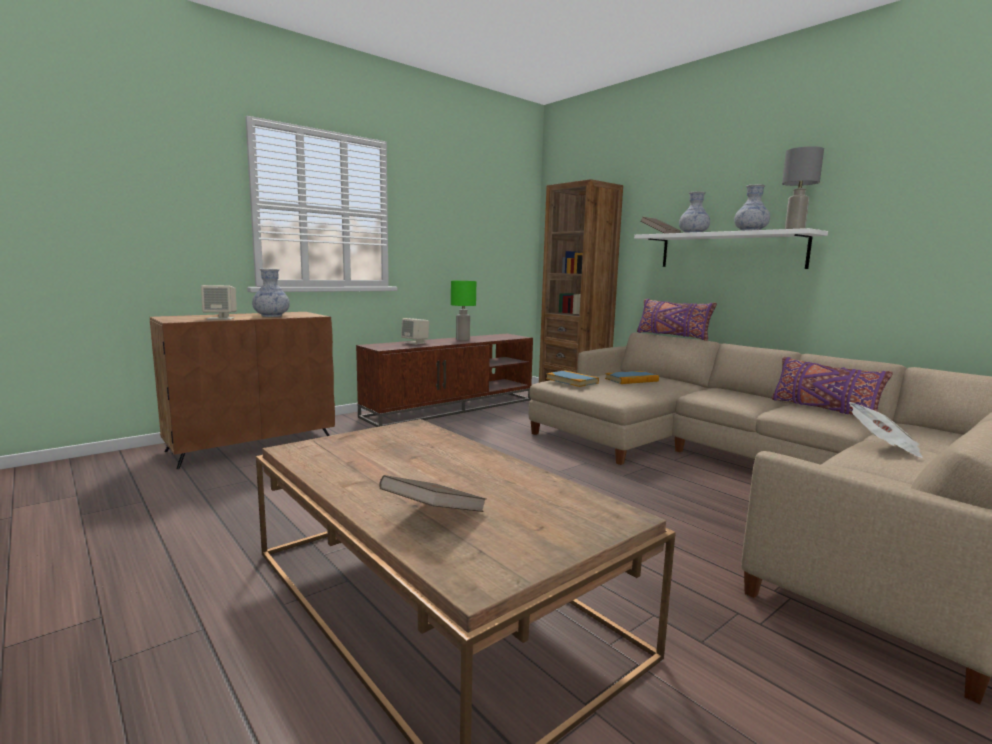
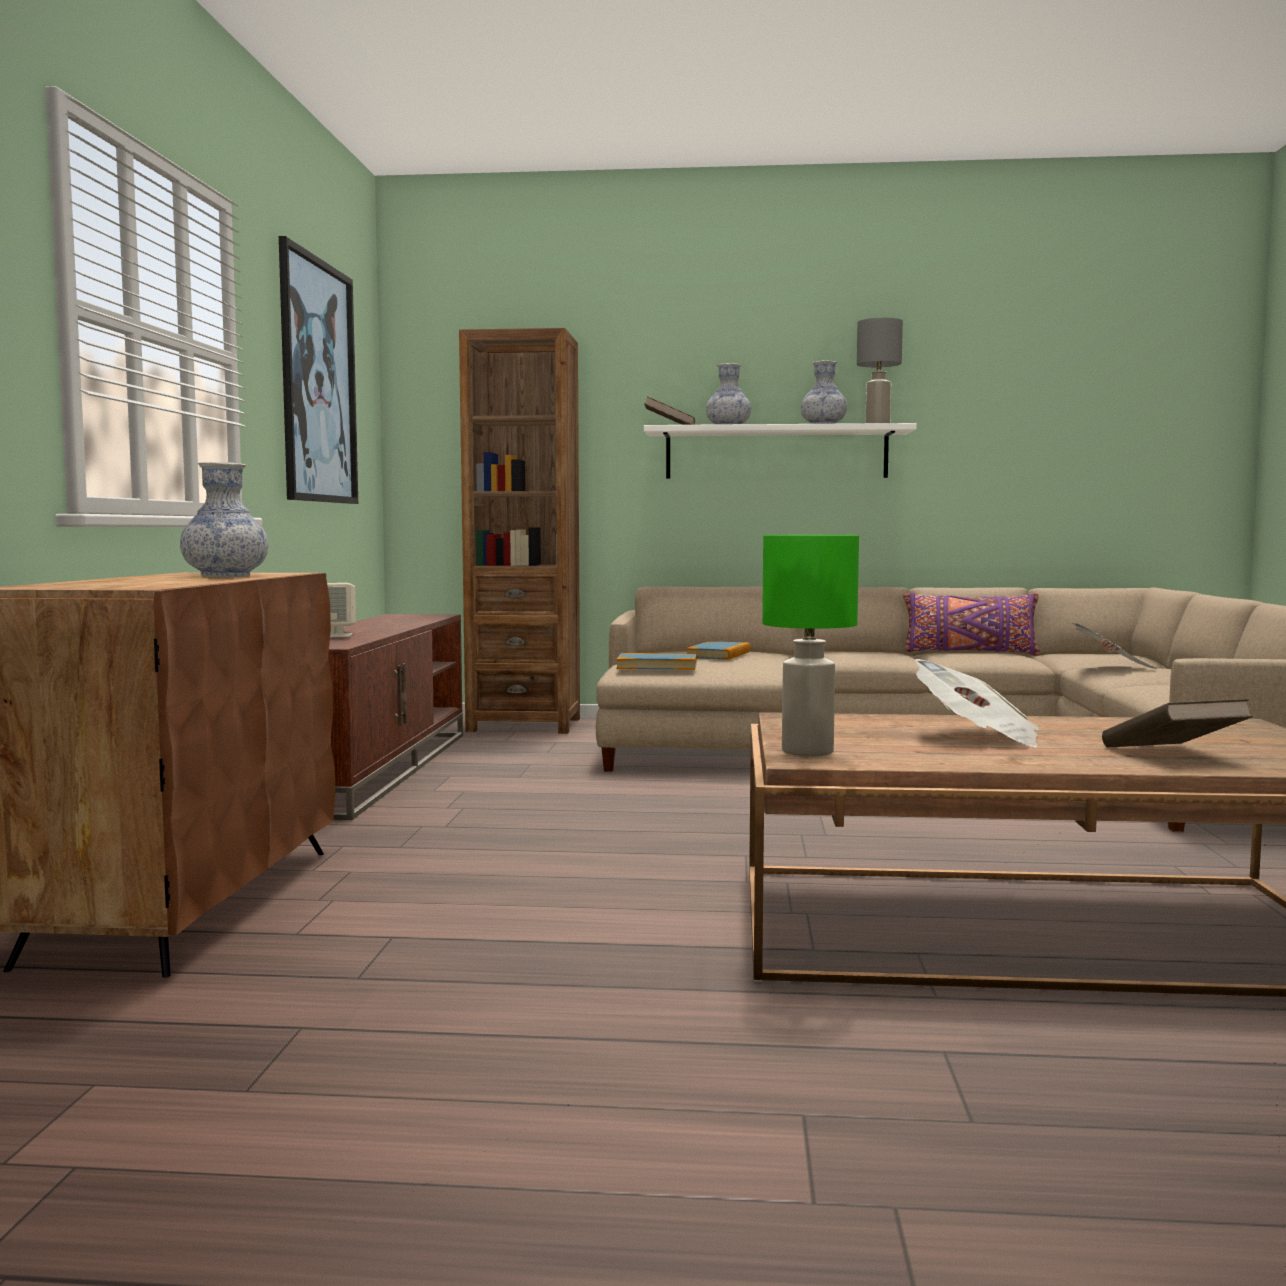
camera: 45 degrees left, 5 degrees down
(221, 318) = (181, 582): beige speaker -> none
(415, 465) = (978, 737): none -> newspaper
(462, 339) = (379, 625): green table lamp -> green table lamp (808, 752)
(469, 219) = (318, 382): none -> picture
(672, 336) = (710, 586): purple pillow -> none

